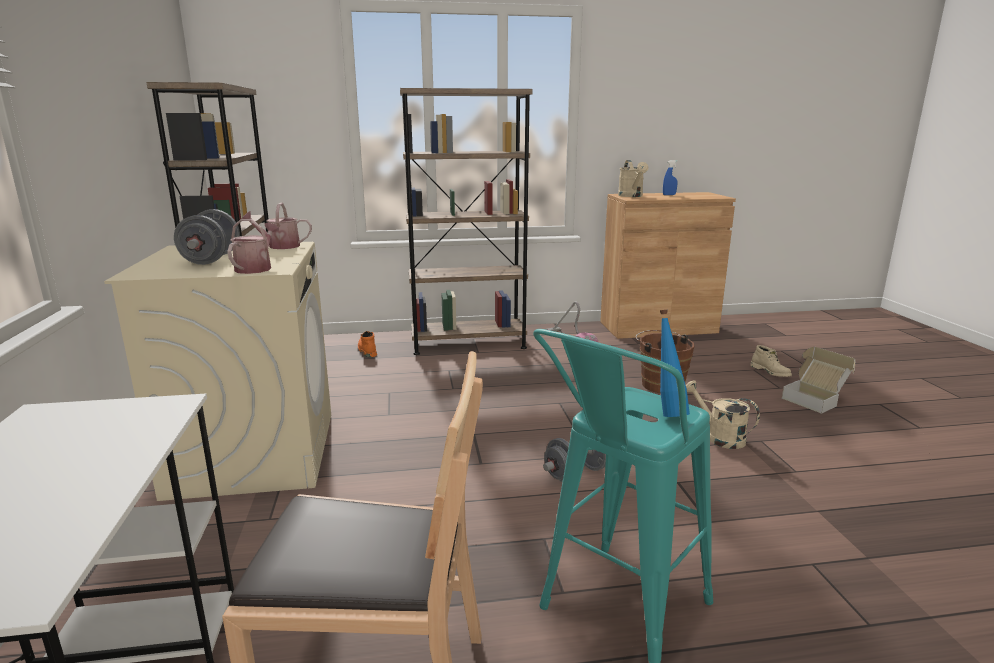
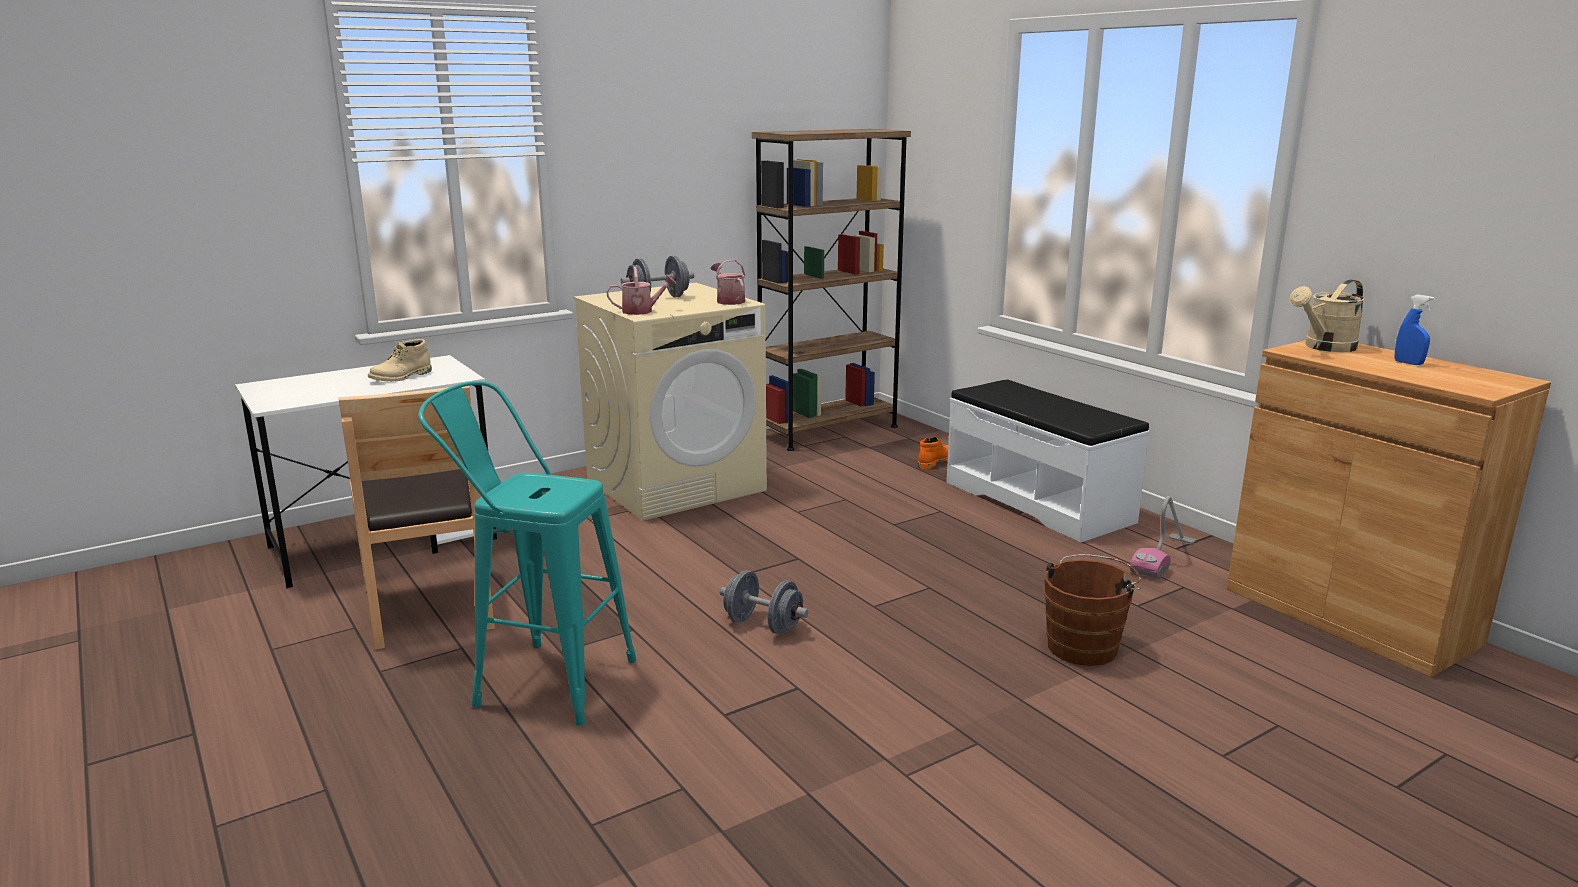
camera: 65 degrees right, 0 degrees up
(468, 343) = (1038, 501): brown bookcase -> white bench
(667, 412) = (547, 498): blue bottle -> none
(719, 437) = (952, 707): beige watering can -> none
(771, 372) = (1293, 744): beige boot -> beige boot (401, 377)
(815, 399) = (1215, 795): cardboard box -> none

